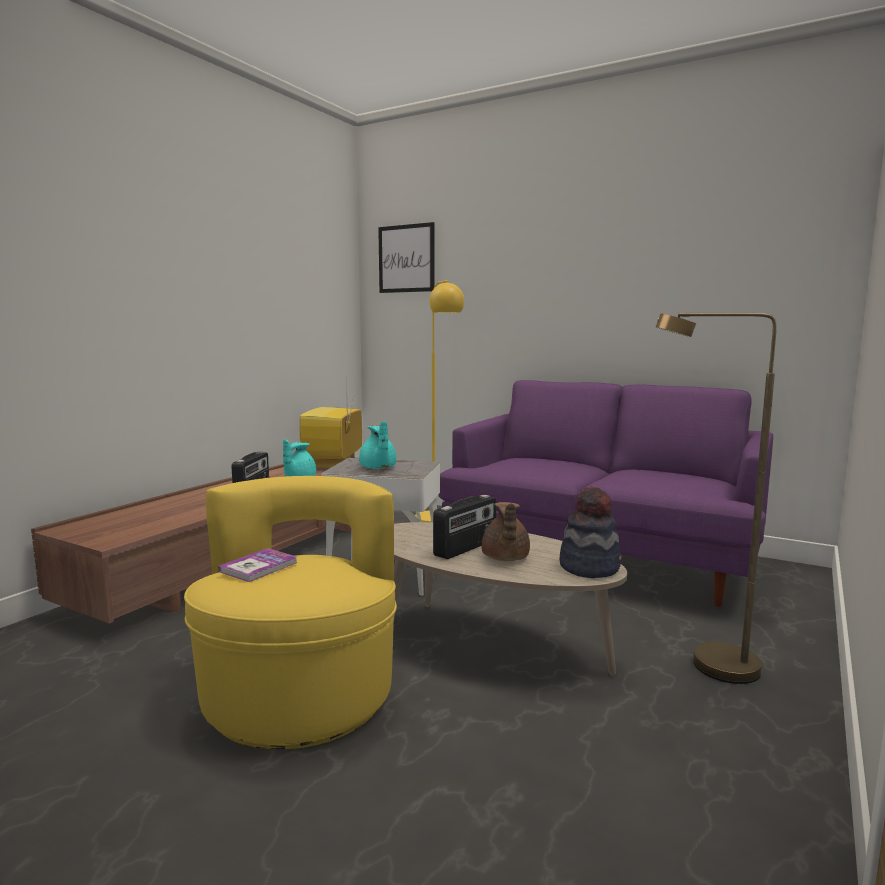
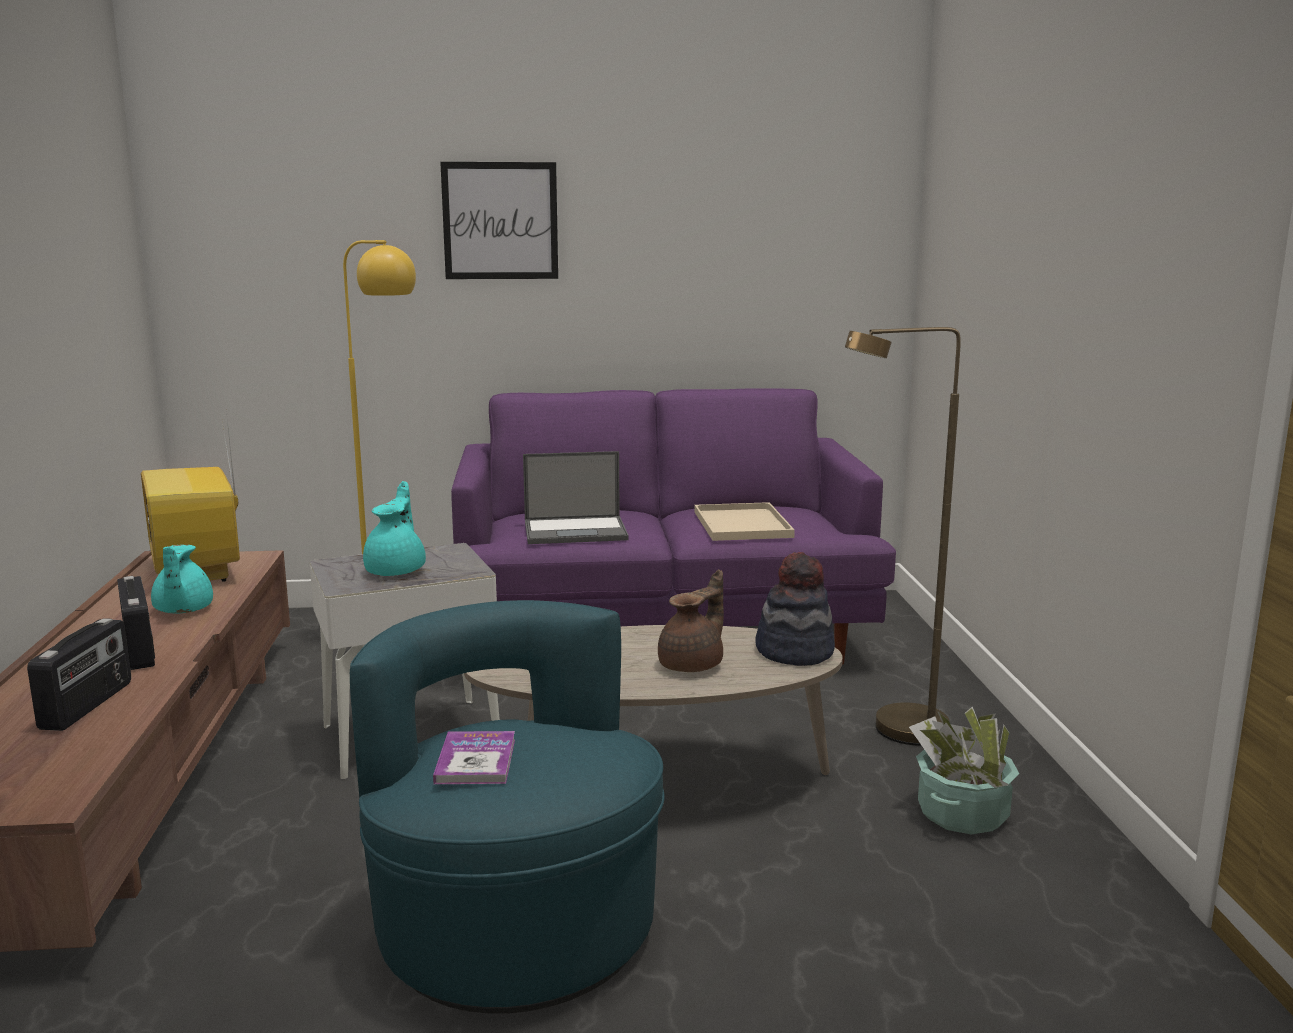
camera: 35 degrees left, 5 degrees up
(298, 698) = (519, 932): yellow armchair -> turquoise armchair
(378, 468) = (397, 570): turquoise teapot -> turquoise teapot turned 120 degrees counterclockwise
(406, 258) = (246, 187): picture -> picture (500, 221)
(466, 548) = (629, 663): radio -> radio (88, 705)
(505, 558) = (693, 665): brown teapot -> brown teapot turned 105 degrees counterclockwise
(528, 468) = (576, 531): none -> laptop
(648, 481) = (744, 525): none -> beige tray
(696, 743) = (962, 814): none -> potted plant

